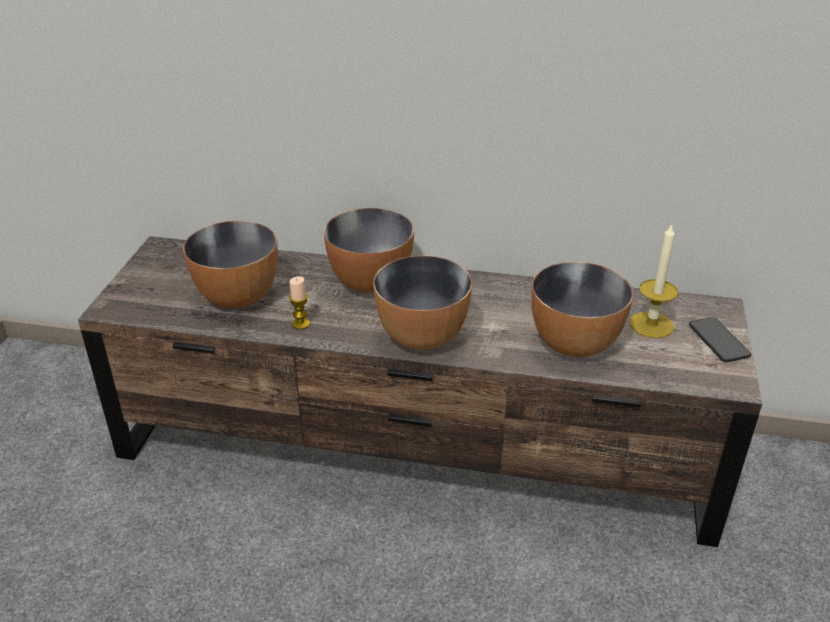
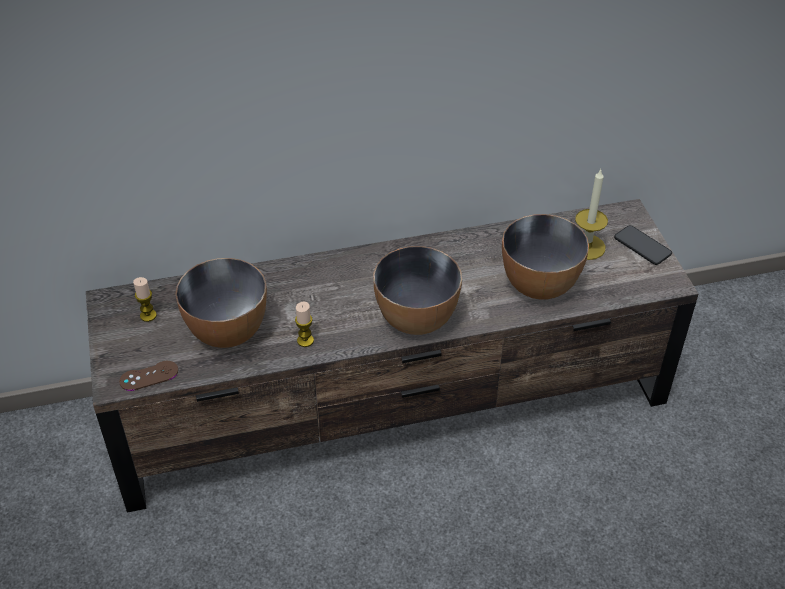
camera: 25 degrees left, 10 degrees up
(142, 311) = (149, 376): none -> brown game controller
(182, 266) = (148, 315): none -> candle
(370, 283) = (336, 277): bowl -> none

